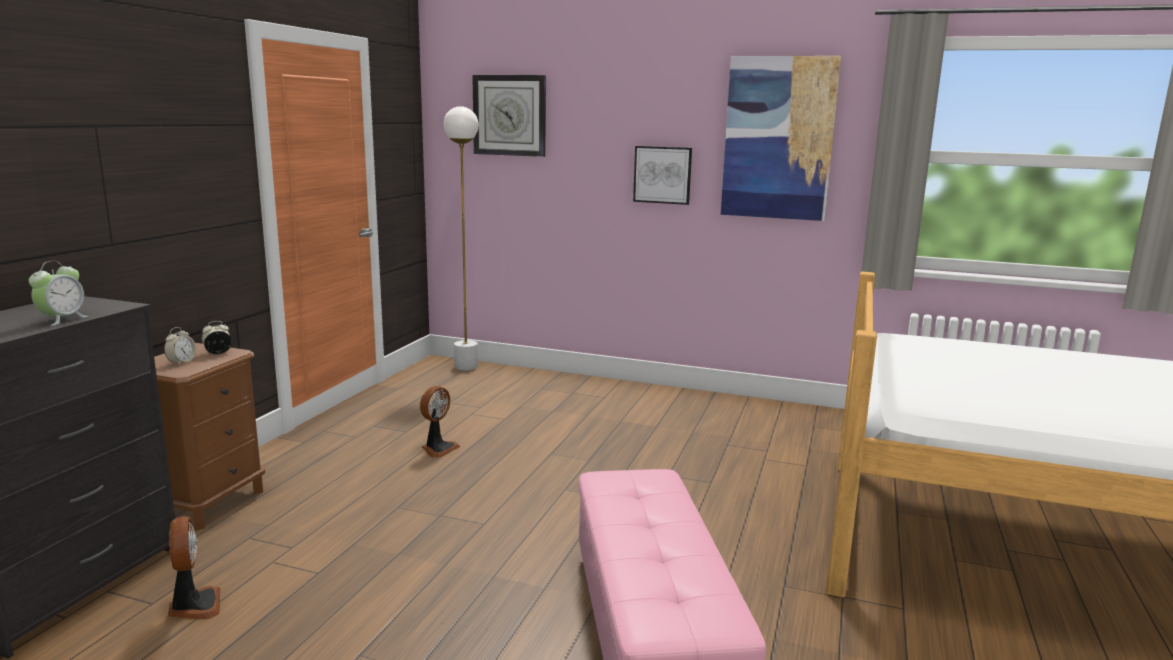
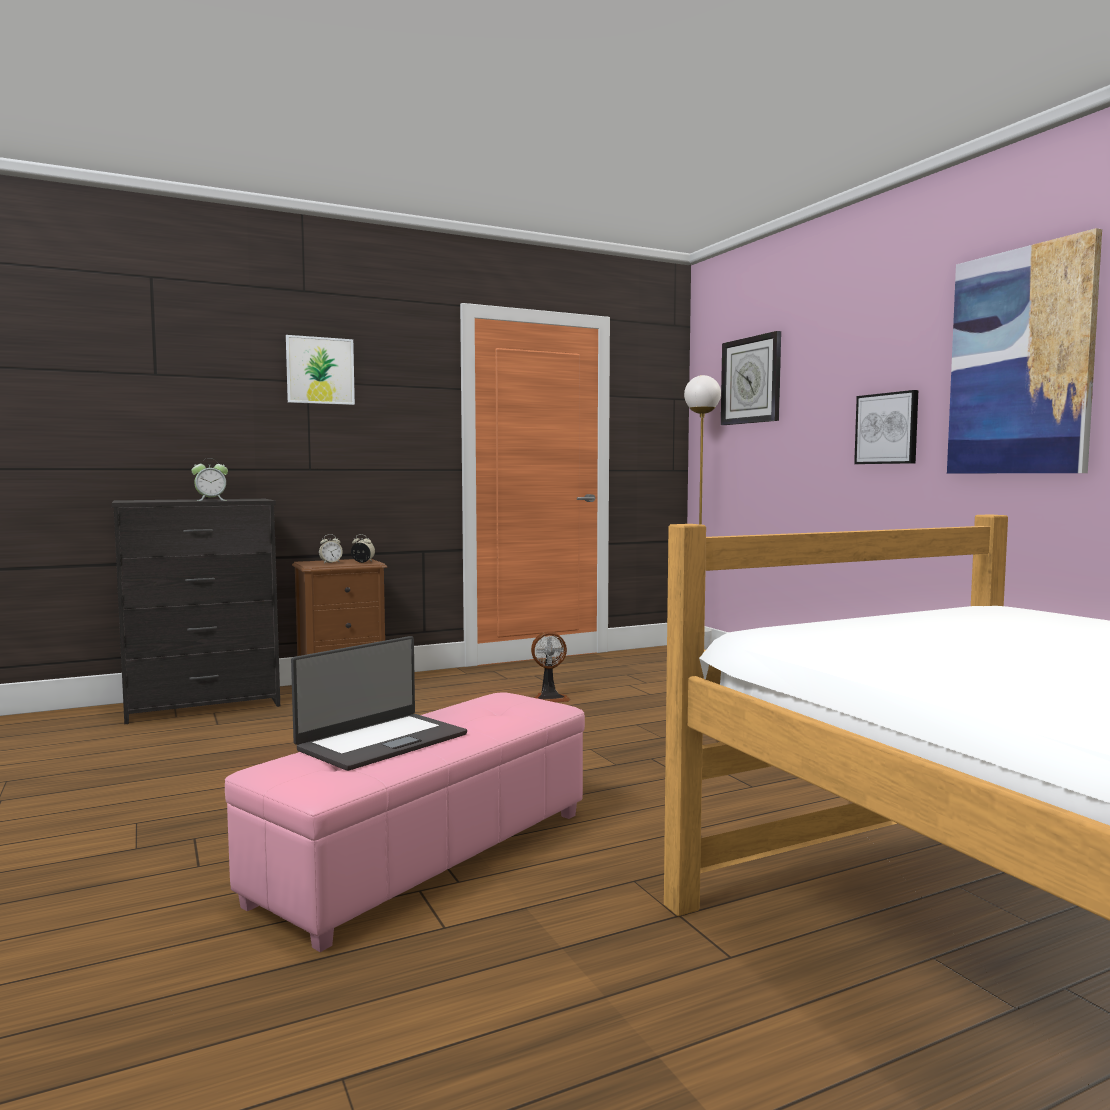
camera: 45 degrees right, 10 degrees down
(111, 110) = (320, 370): none -> picture
(194, 606) = (230, 732): fan -> none
(648, 560) = (381, 741): none -> laptop

